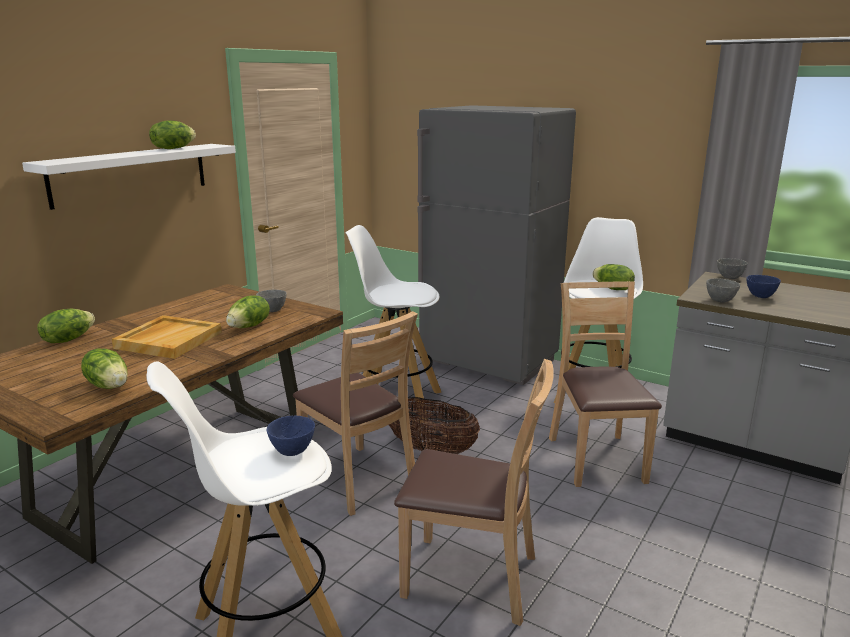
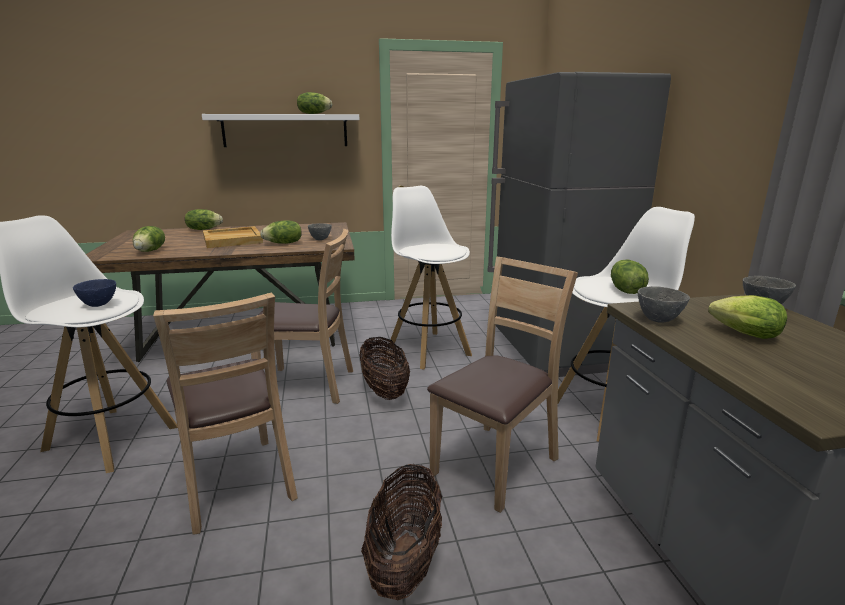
camera: 45 degrees right, 0 degrees up
(358, 479) = (308, 384): brown chair -> brown chair turned 90 degrees counterclockwise
(656, 540) = (405, 561): none -> basket
(761, 297) = (741, 333): blue bowl -> lettuce

